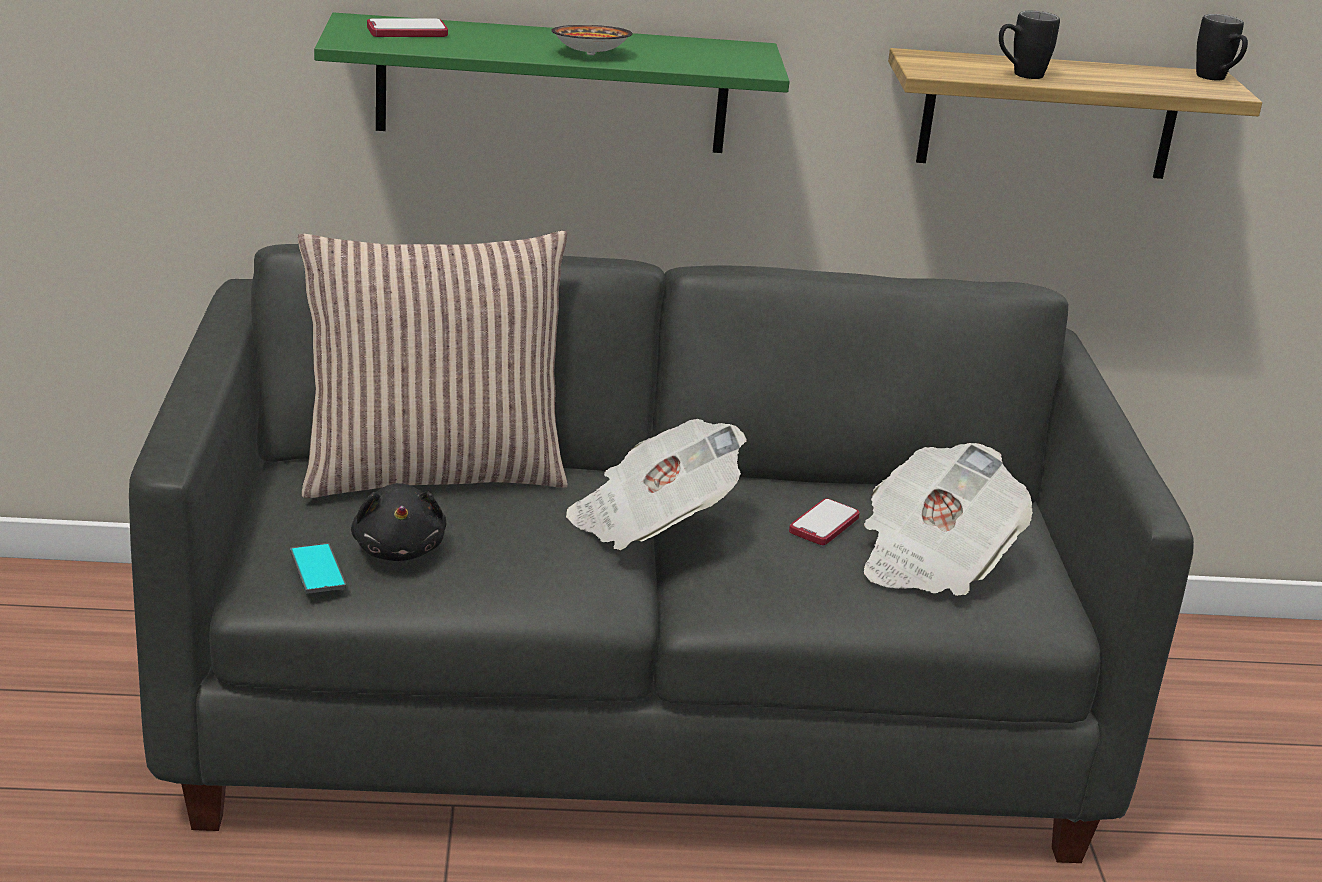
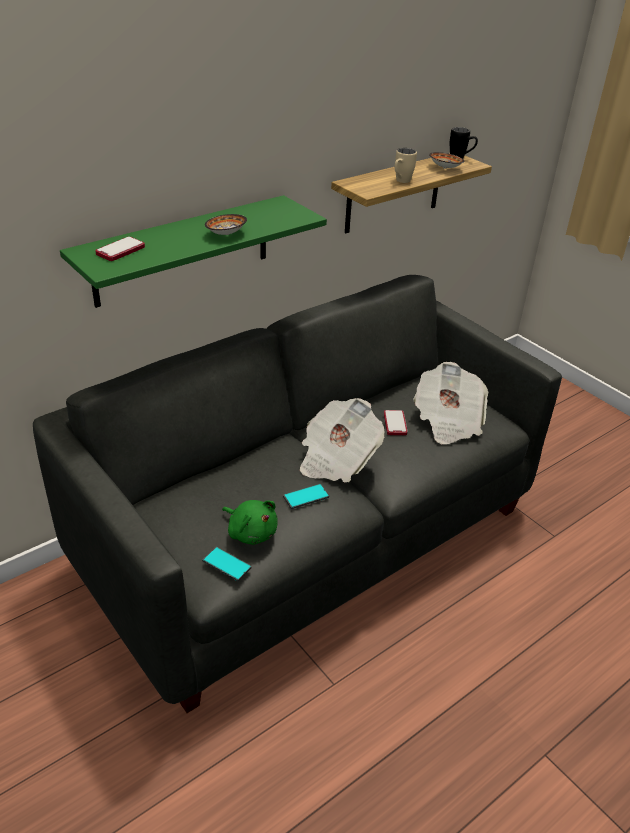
camera: 35 degrees left, 10 degrees up
(399, 549) = (251, 532): black plush toy -> green plush toy
(433, 471) = (213, 478): pillow -> none
(533, 543) = (306, 497): none -> phone
(1019, 75) = (400, 181): black mug -> beige mug
(1151, 81) = (445, 168): none -> bowl

